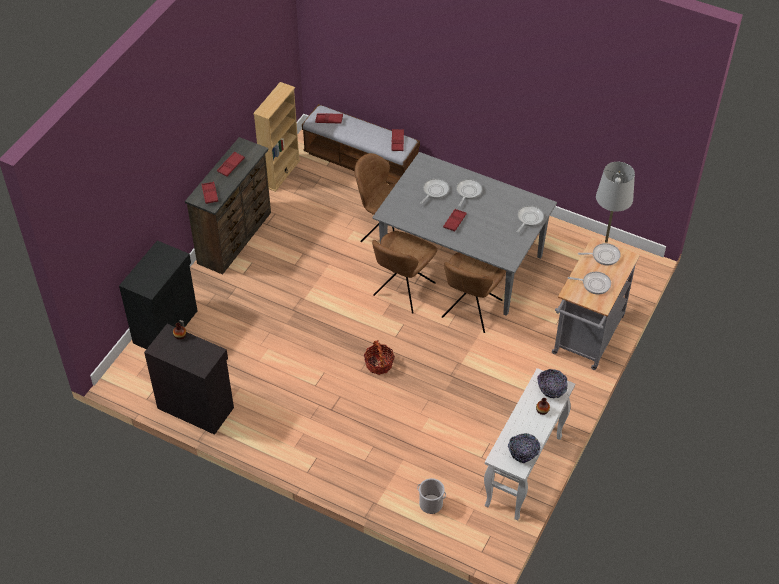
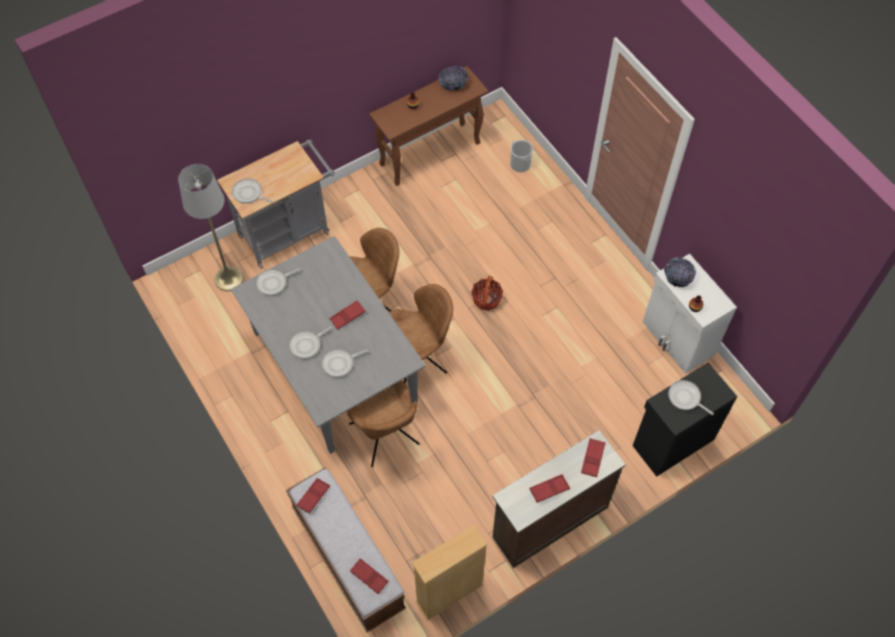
camera: 150 degrees left, 10 degrees up
(195, 407) = (677, 339): black cabinet -> white cabinet
(523, 472) = (430, 153): white console table -> brown console table
(551, 388) = (391, 118): bowl -> bowl (678, 276)
(594, 284) = (282, 172): frying pan -> frying pan (685, 398)

